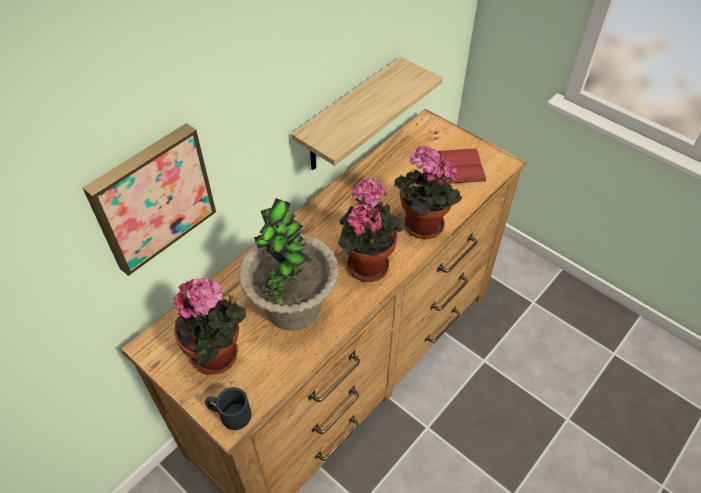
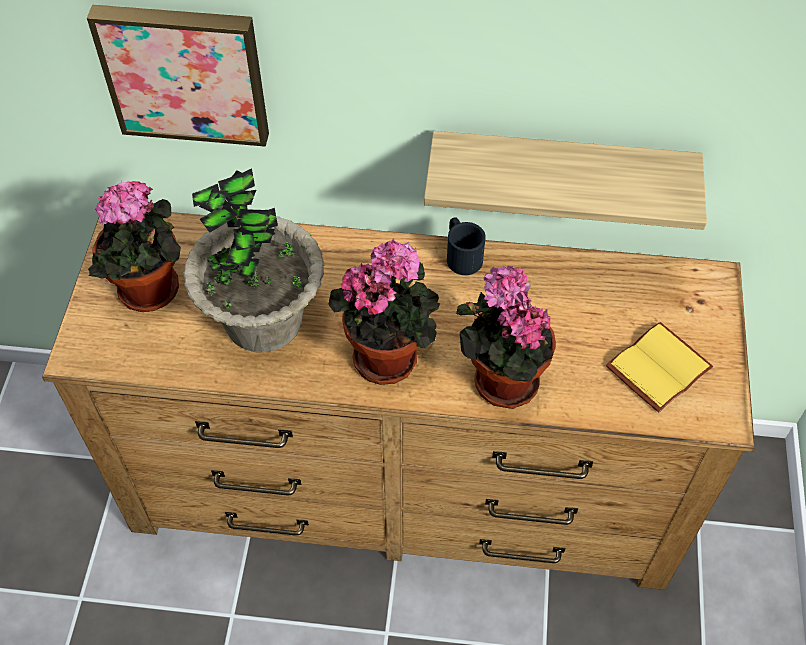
camera: 55 degrees right, 5 degrees up
(229, 414) = (86, 349): black mug -> black mug (461, 254)
(459, 166) = (657, 365): red book -> yellow book

